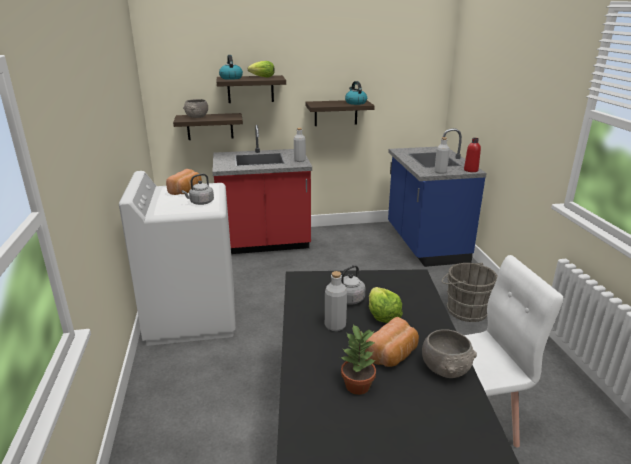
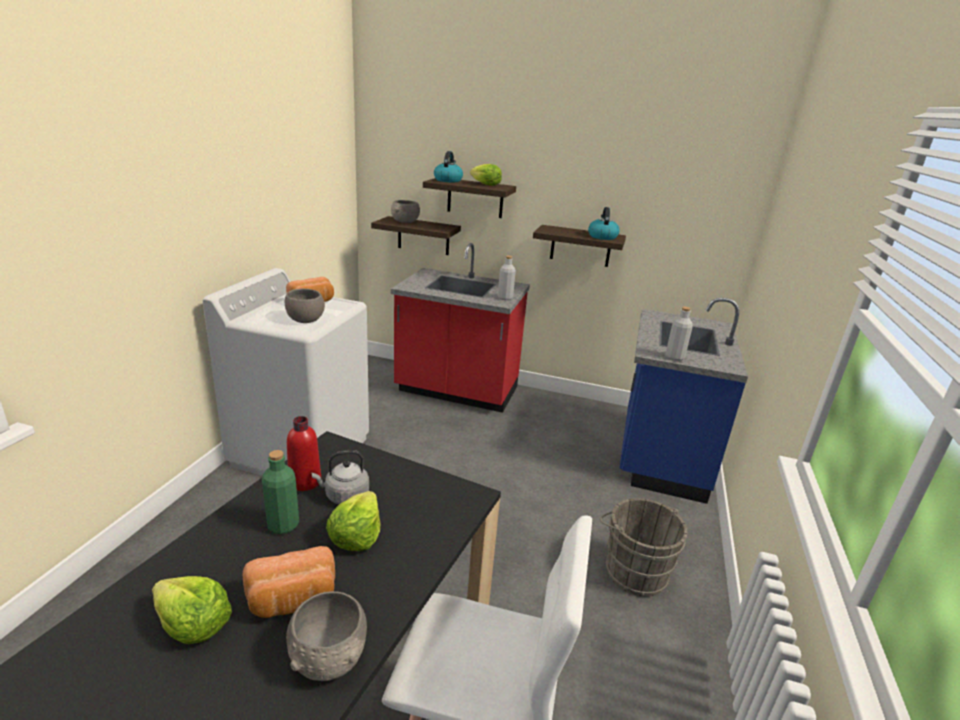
camera: 25 degrees right, 0 degrees up
(200, 202) = (305, 319): grey kettle -> grey bowl
(335, 325) = (283, 525): grey bottle -> green bottle
(357, 386) = (193, 625): potted plant -> lettuce
(471, 170) = (726, 366): red bottle -> red bottle (305, 482)

